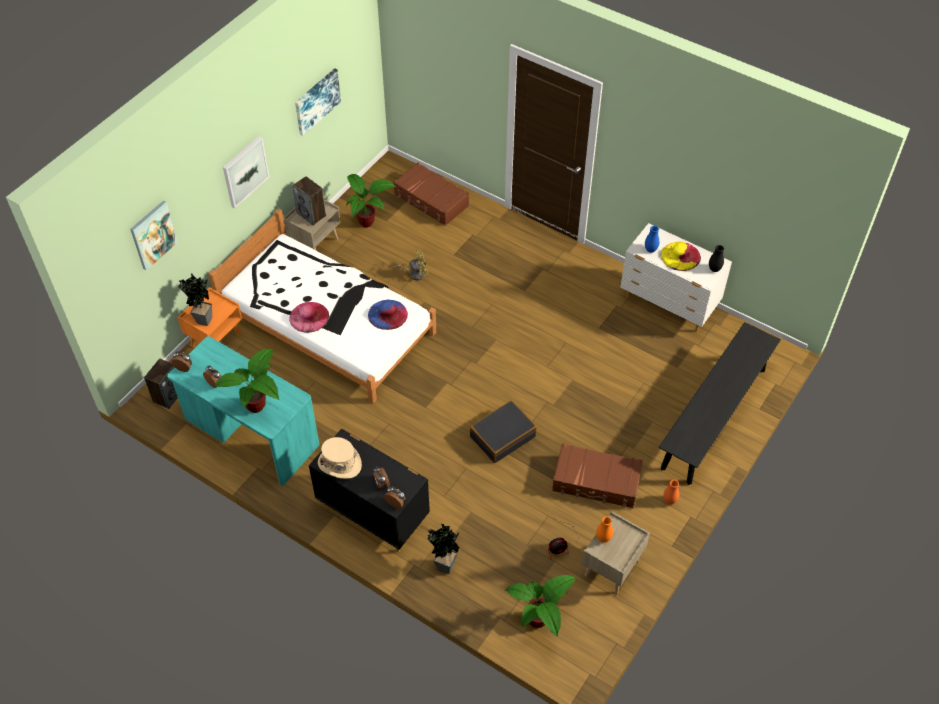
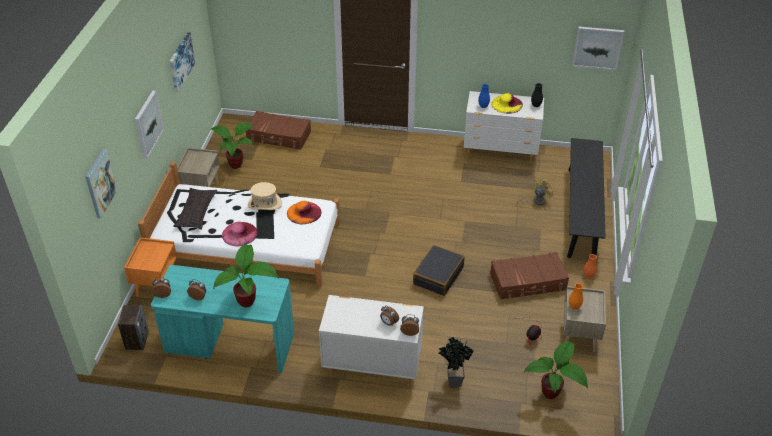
camera: 25 degrees left, 10 degrees down
(202, 318) = (147, 262): potted plant -> none
(281, 274) = (196, 211): none -> pillow
(312, 214) = (197, 162): speaker -> none
(340, 463) = (344, 320): beige hat -> beige hat (265, 204)
(373, 515) = (371, 366): black dresser -> white dresser
(387, 314) = (304, 212): blue hat -> orange hat
(414, 273) = (297, 188): yellow fan -> yellow fan (536, 201)
(800, 228) = (597, 47): none -> picture

